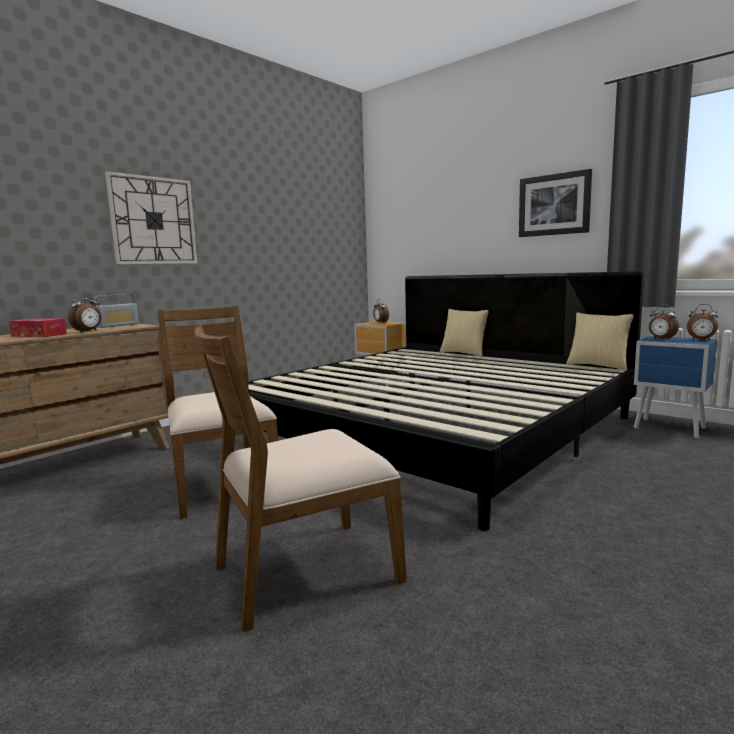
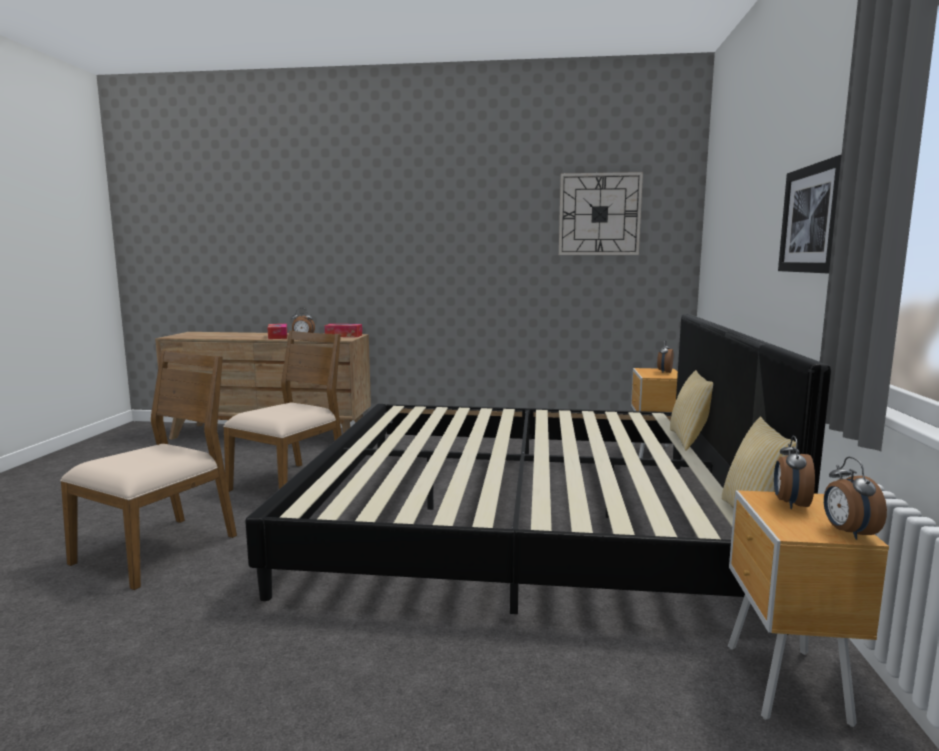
camera: 55 degrees right, 0 degrees up
(117, 325) = (343, 336): radio -> tissue box
(153, 221) = (400, 246): wall clock -> wall clock (599, 214)
(304, 572) = (159, 549): brown chair -> brown chair turned 90 degrees clockwise
(670, 429) = (785, 686): blue nightstand -> brown nightstand

